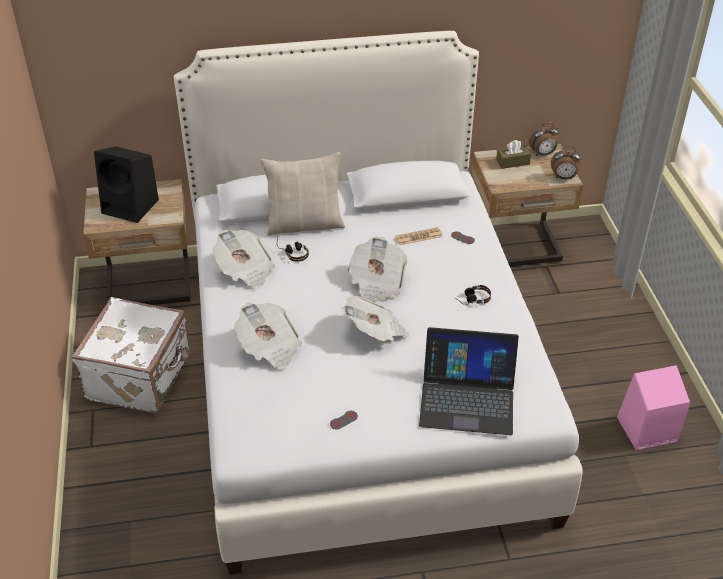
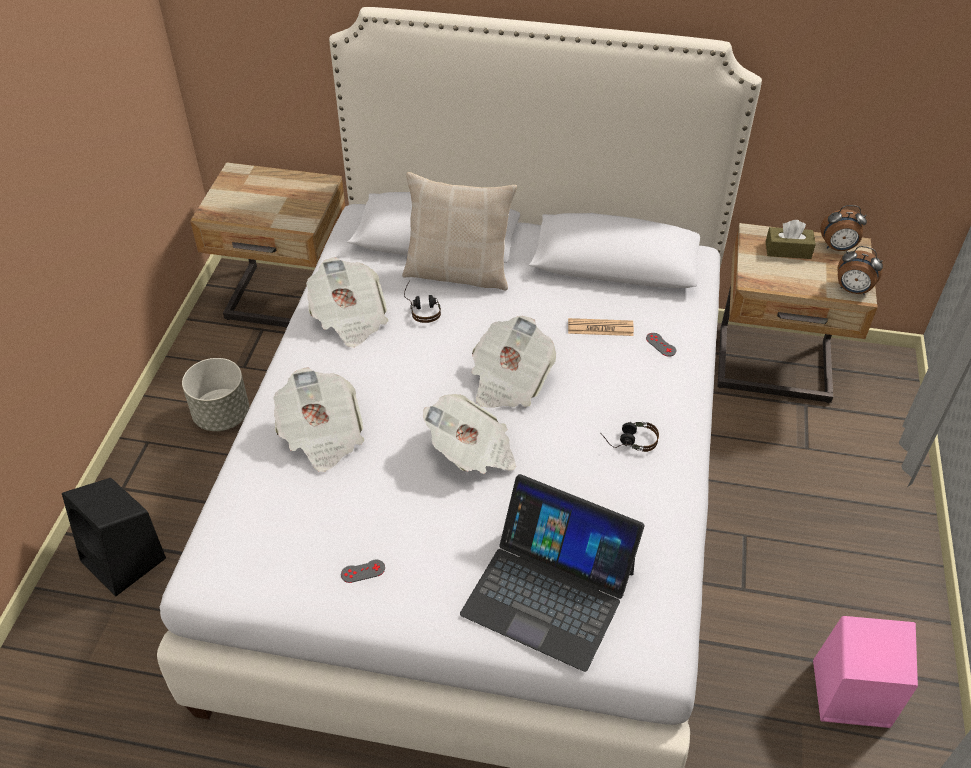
camera: 20 degrees right, 5 degrees up
(132, 206) = (264, 198): black speaker -> black speaker (125, 560)
(141, 376) = (222, 415): white suitcase -> grey planter

